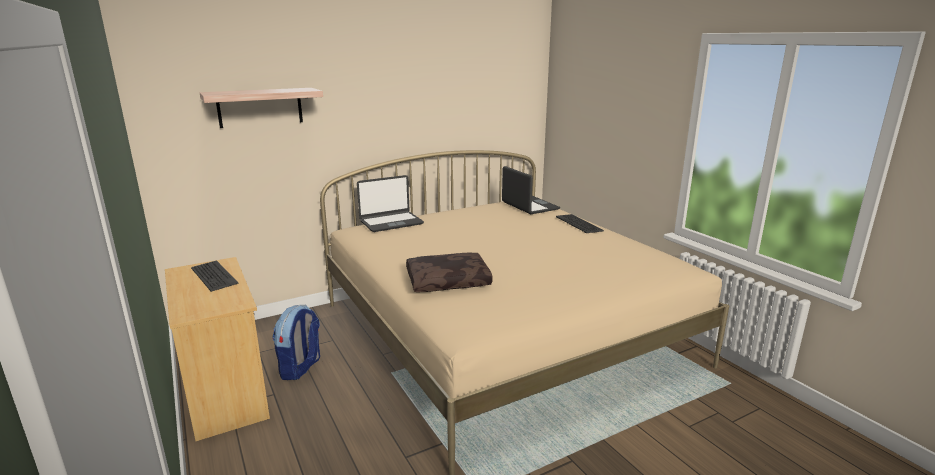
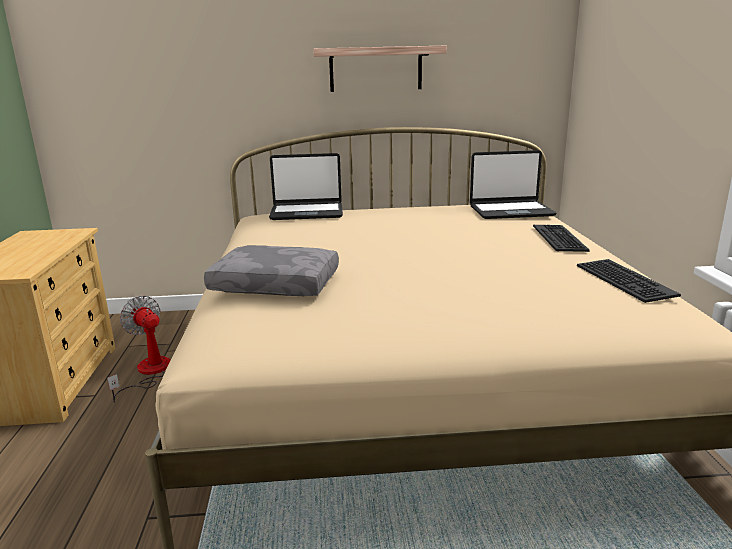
camera: 25 degrees right, 0 degrees up
(213, 276) = (45, 243): keyboard -> keyboard (623, 280)
(260, 107) = (160, 57): shelf -> shelf (375, 69)
(301, 368) = (148, 373): backpack -> fan
(448, 281) = (277, 284): brown pillow -> grey pillow
(529, 206) = (510, 211): laptop -> laptop turned 90 degrees clockwise

